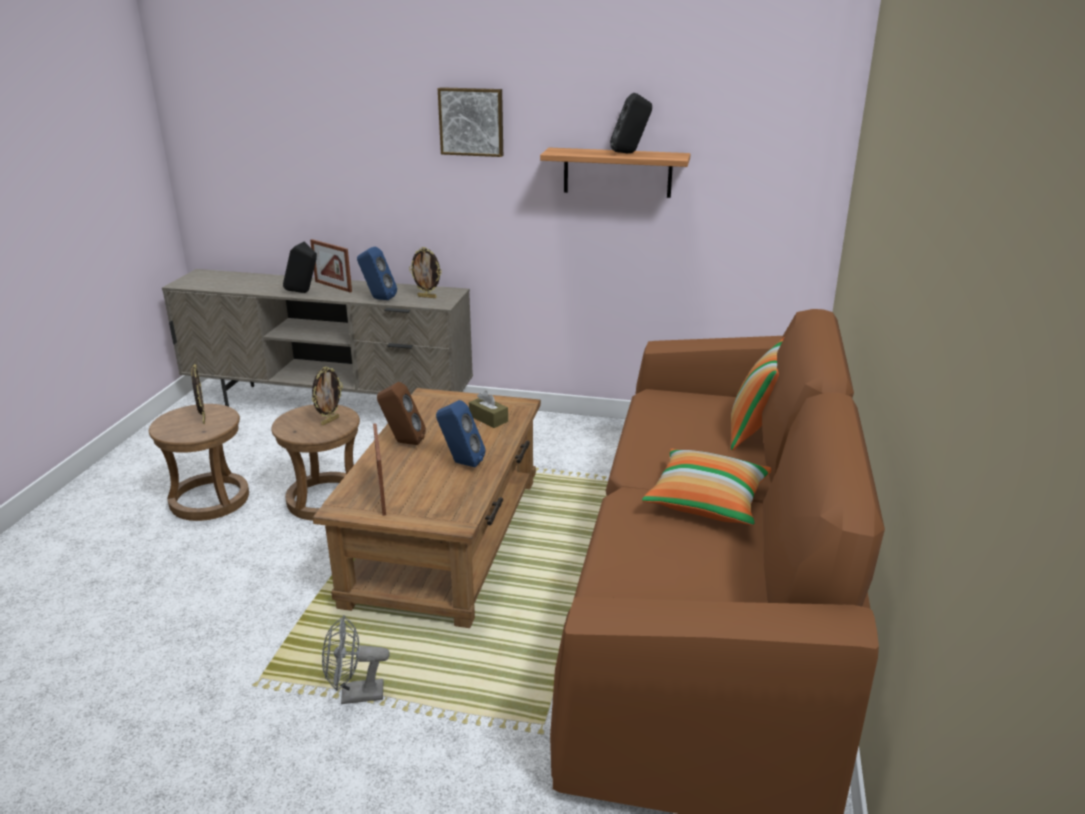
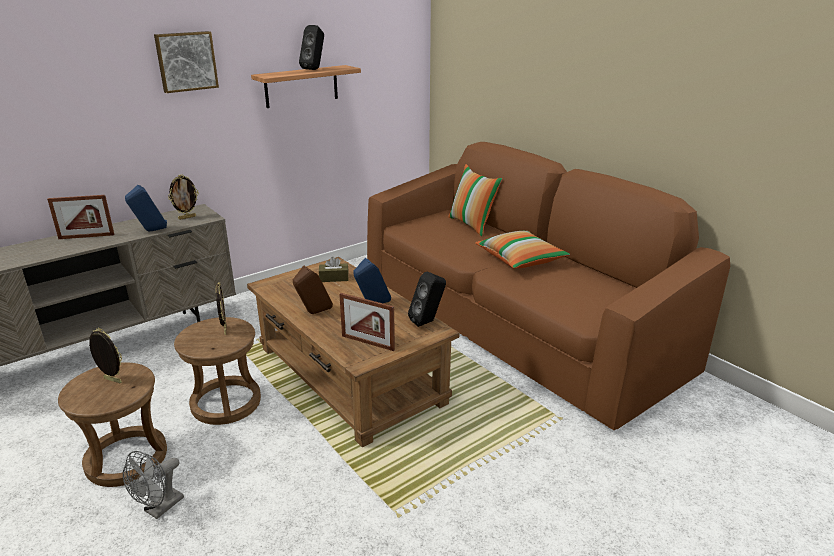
camera: 50 degrees left, 0 degrees up
(304, 292) = (70, 248): black speaker -> black speaker (428, 322)
(355, 695) = (459, 474): grey fan -> grey fan (159, 509)

